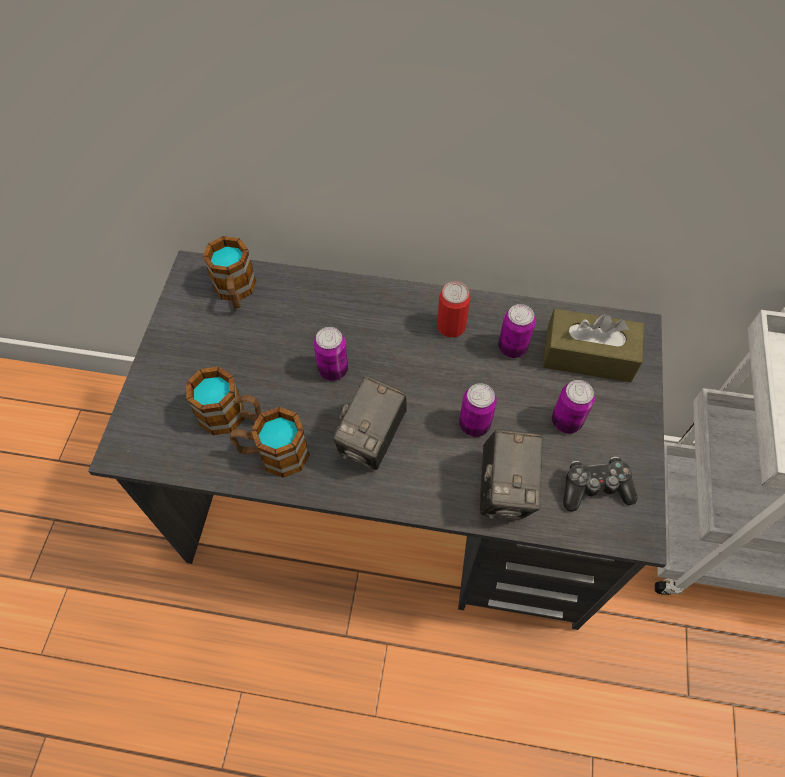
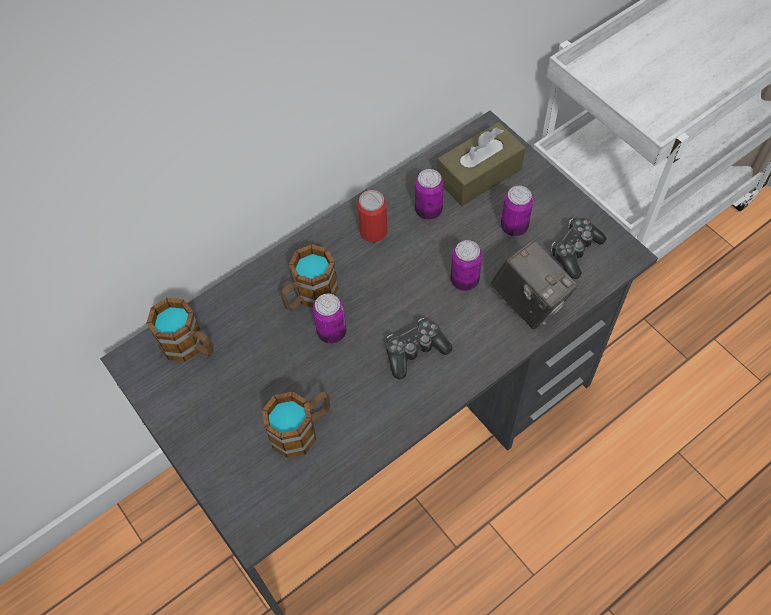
camera: 45 degrees left, 0 degrees up
(273, 454) = (363, 424): mug -> mug (309, 296)
(372, 440) = (415, 351): camera -> game controller

